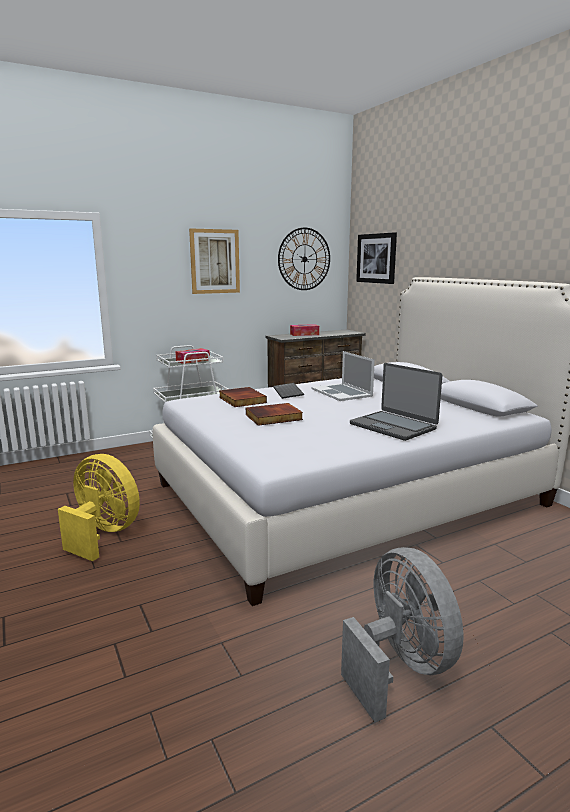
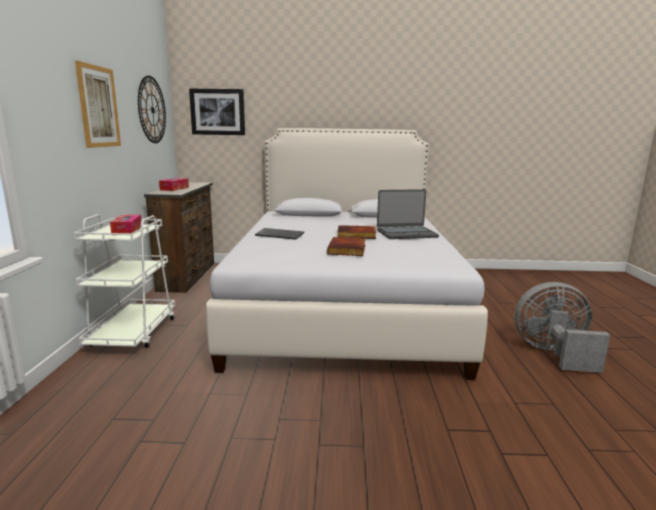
camera: 60 degrees left, 0 degrees up
(103, 534) = (294, 429): yellow fan -> none
(241, 400) = (282, 247): book -> book (356, 235)
(342, 392) = (308, 226): laptop -> none

